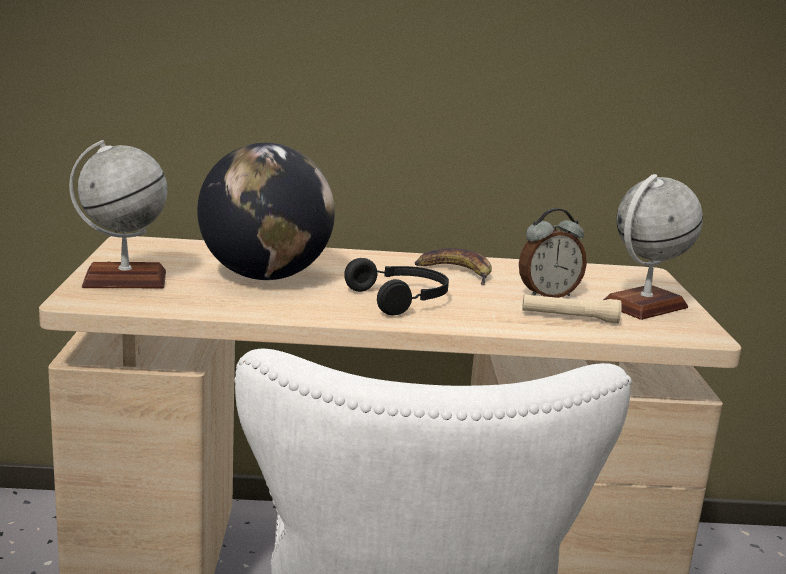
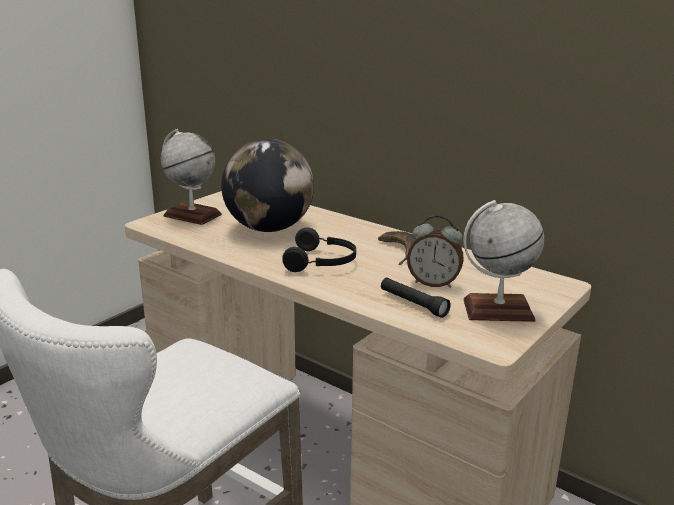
camera: 40 degrees right, 5 degrees up
(569, 318) = (413, 304): beige flashlight -> black flashlight

